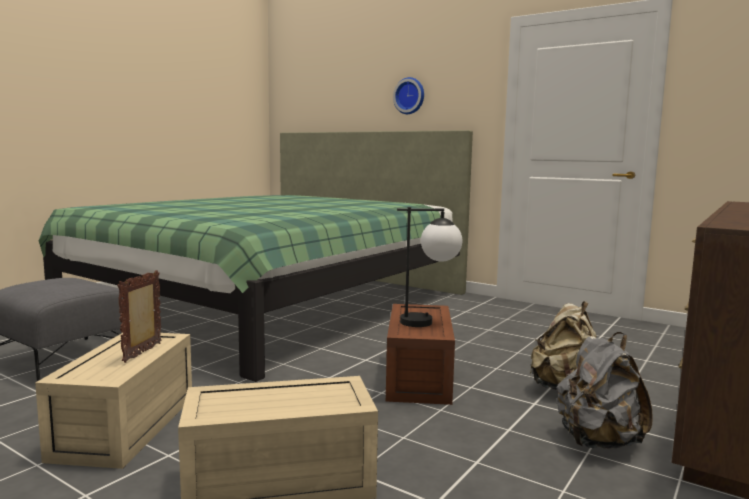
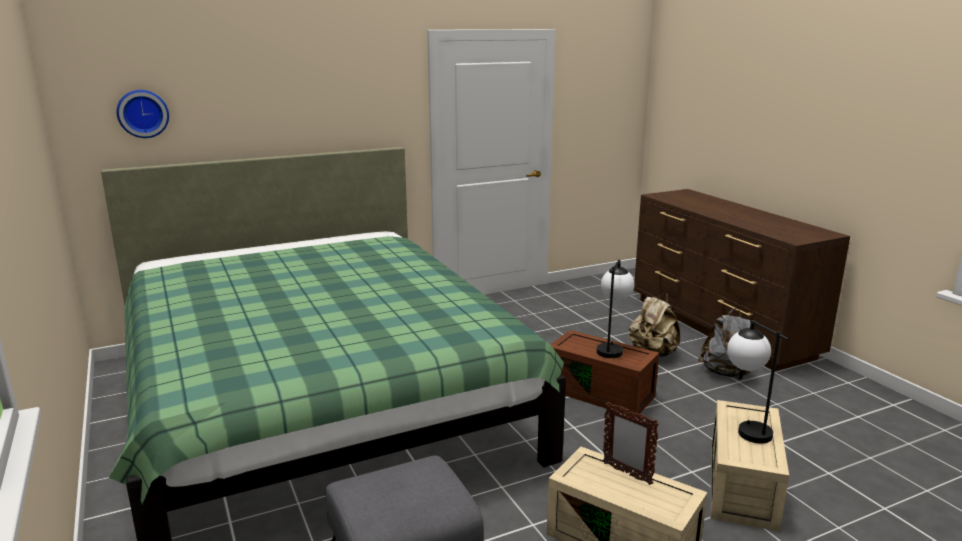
camera: 60 degrees left, 10 degrees up
(293, 394) = (745, 427): none -> table lamp
(410, 96) = (316, 110): wall clock -> wall clock (143, 113)

